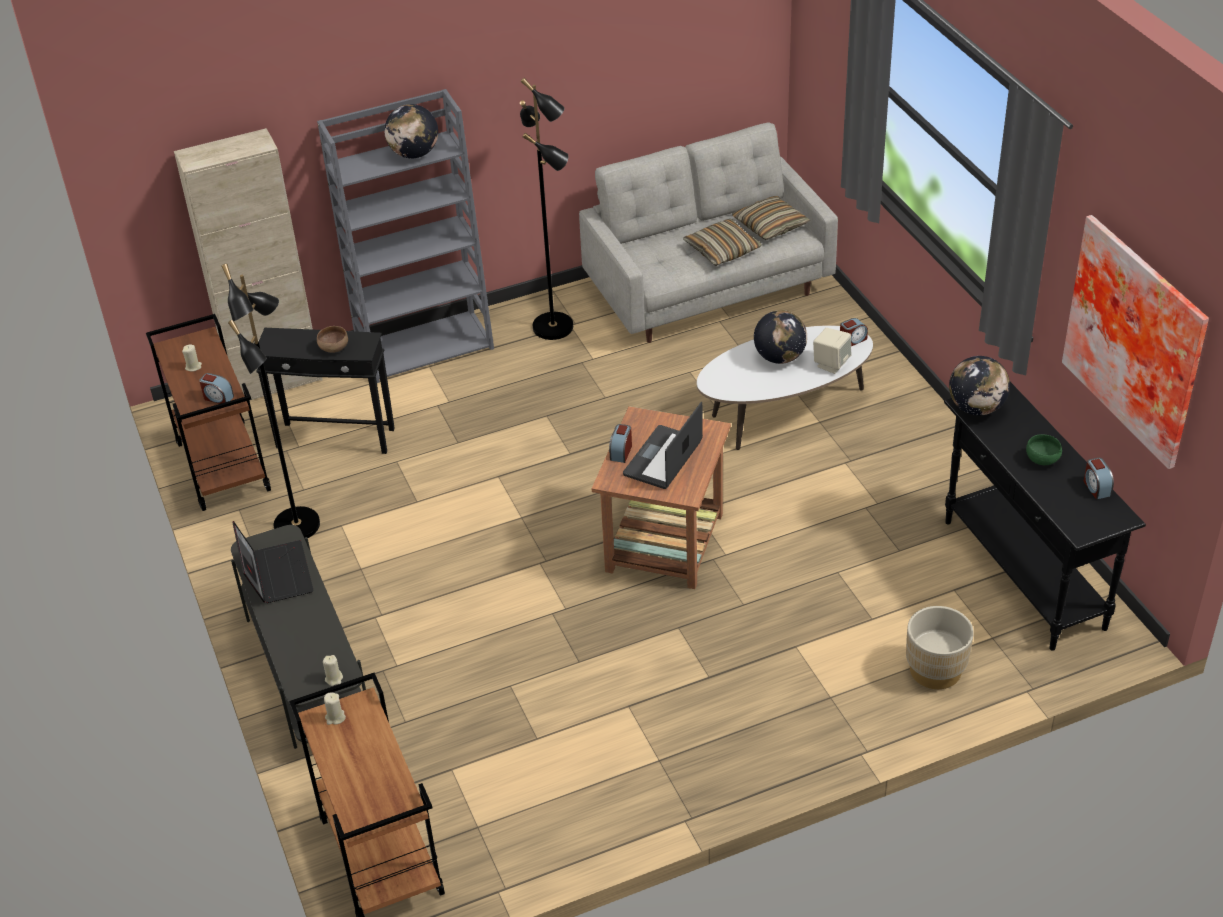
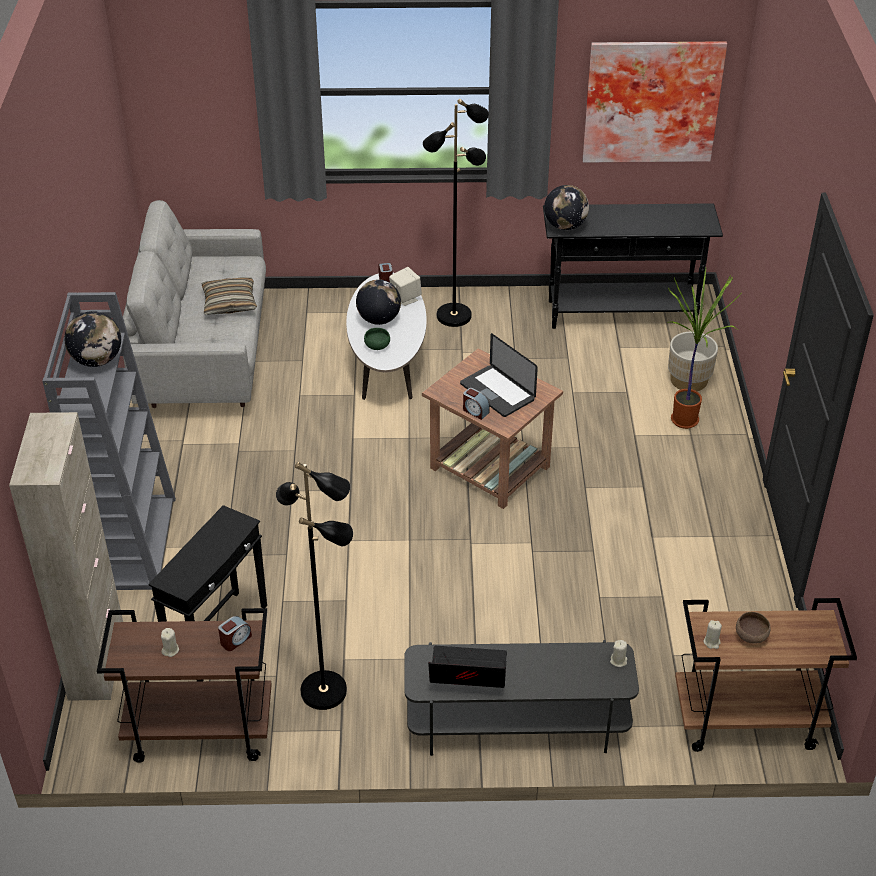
camera: 70 degrees left, 0 degrees up
(333, 348) = (222, 541): brown bowl -> brown bowl (751, 636)
(554, 327) = (176, 454): black floor lamp -> black floor lamp (454, 315)
(770, 226) = (219, 271): pillow -> none
(855, 686) = (686, 420): none -> potted plant
(1043, 459) = (633, 218): green bowl -> green bowl (377, 346)
(1096, 487) = (672, 208): alarm clock -> none

